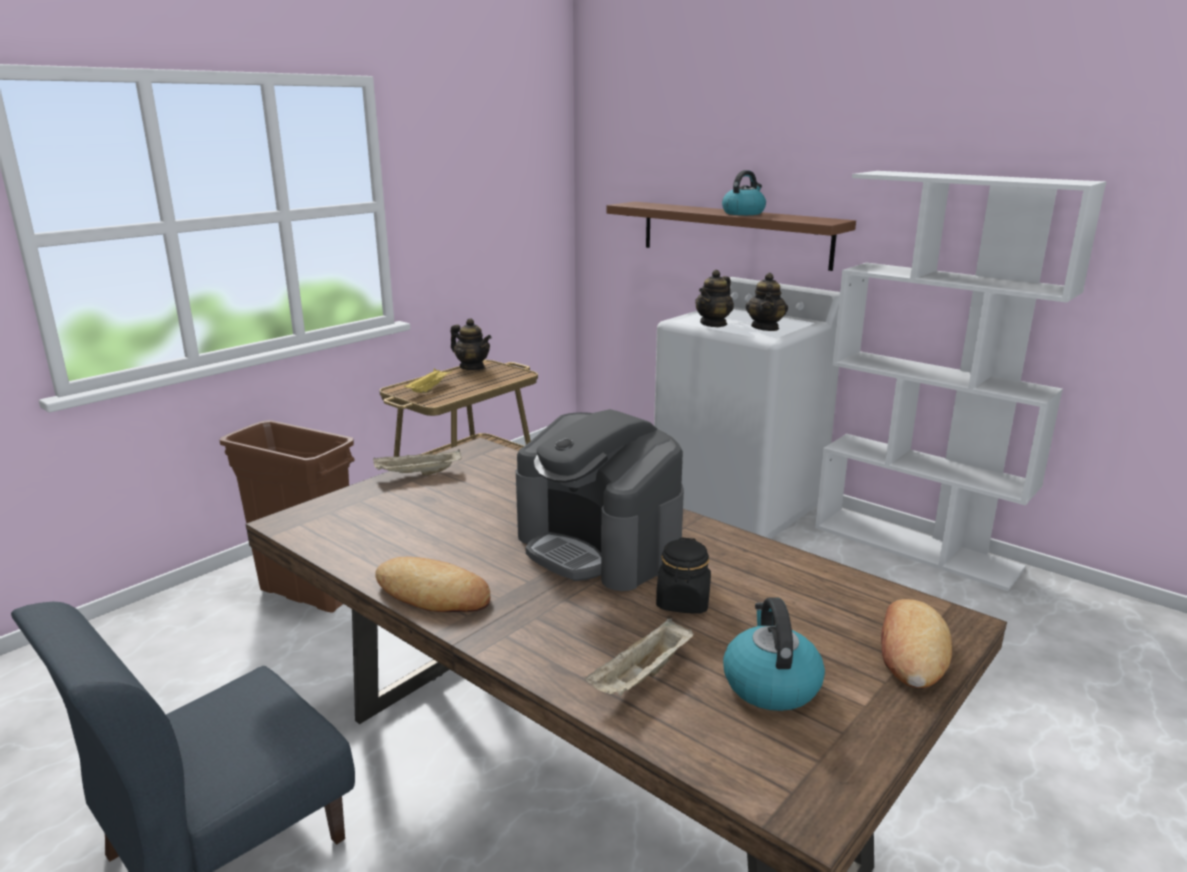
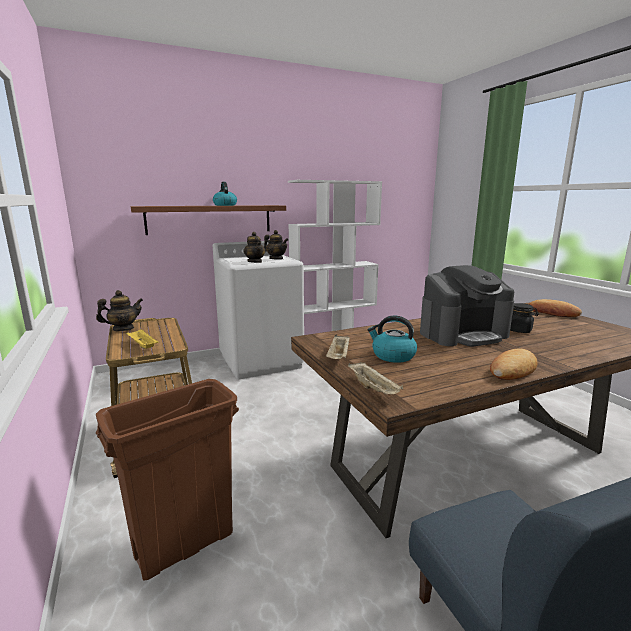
camera: 65 degrees left, 5 degrees down
(642, 677) = (584, 344): beige tray -> beige tray (374, 389)
(770, 684) = (580, 330): kettle -> kettle (392, 356)

